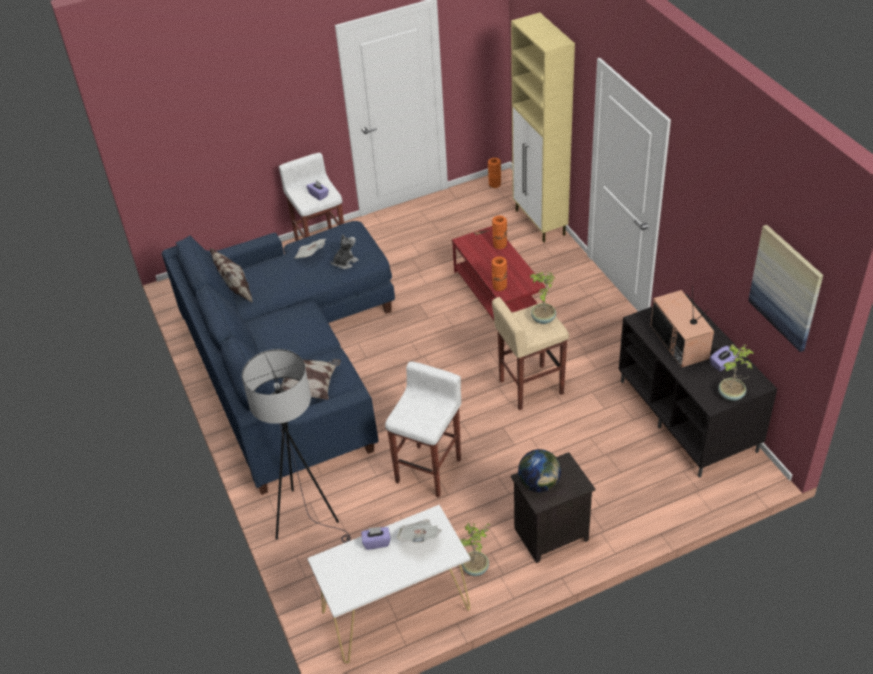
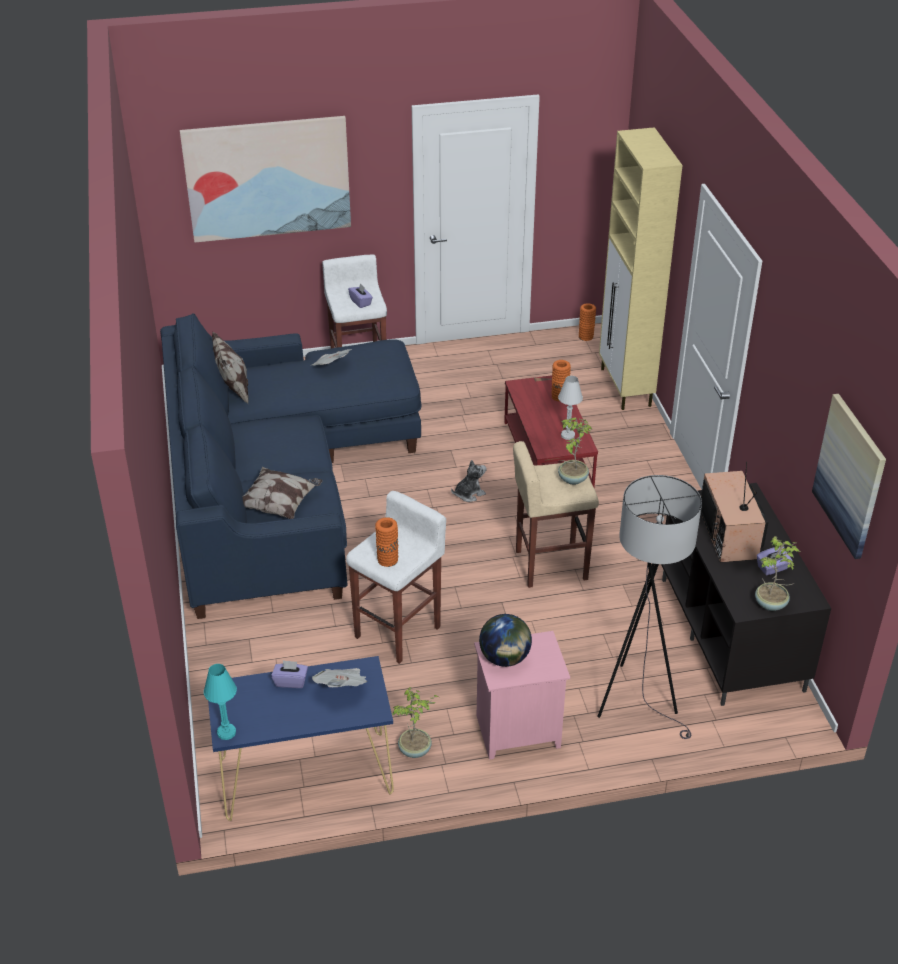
camera: 10 degrees right, 5 degrees down
(224, 107) = (268, 178): none -> picture
(308, 517) = (241, 653): grey floor lamp -> grey floor lamp (639, 700)
(340, 599) = (226, 732): none -> turquoise table lamp
(345, 262) = (367, 380): plush toy -> plush toy (469, 494)
(395, 611) = (305, 776): white console table -> blue console table
(499, 286) = (543, 441): orange vase -> orange vase (387, 560)
(517, 277) = (567, 435): none -> white table lamp
(550, 535) = (517, 733): black nightstand -> pink nightstand

